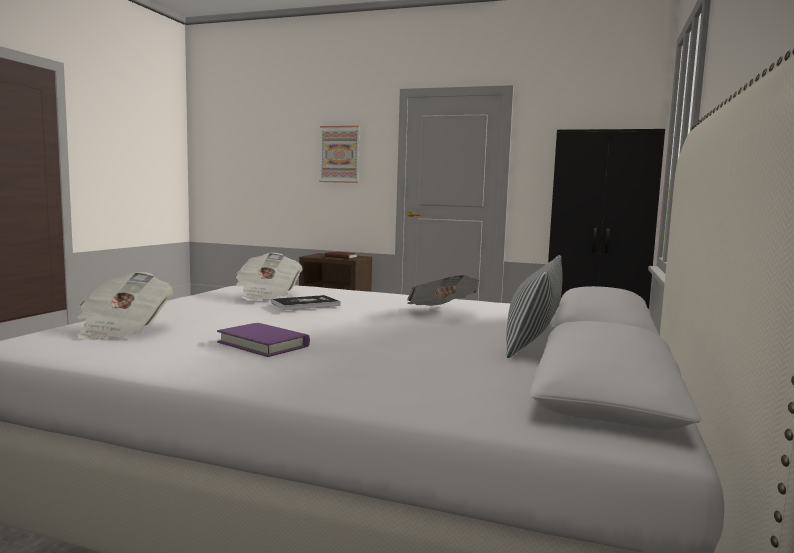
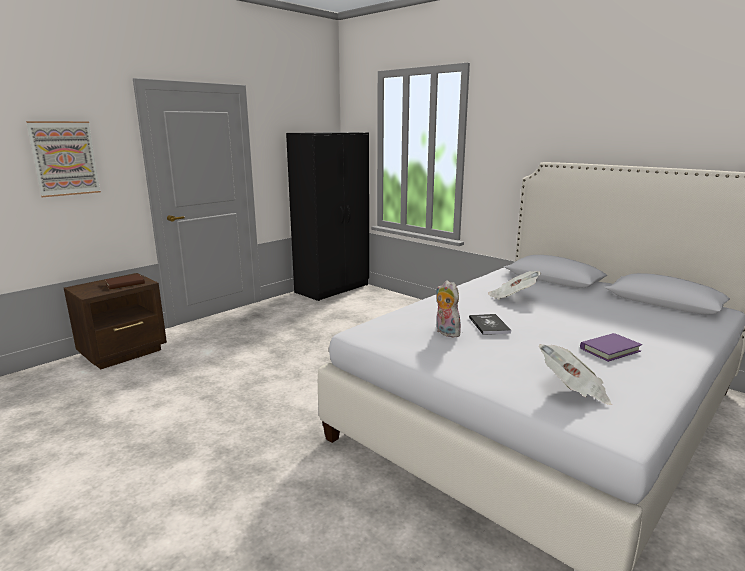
camera: 65 degrees left, 10 degrees up
(266, 295) = (445, 332): newspaper -> plush toy
(533, 339) = (580, 293): pillow -> none

